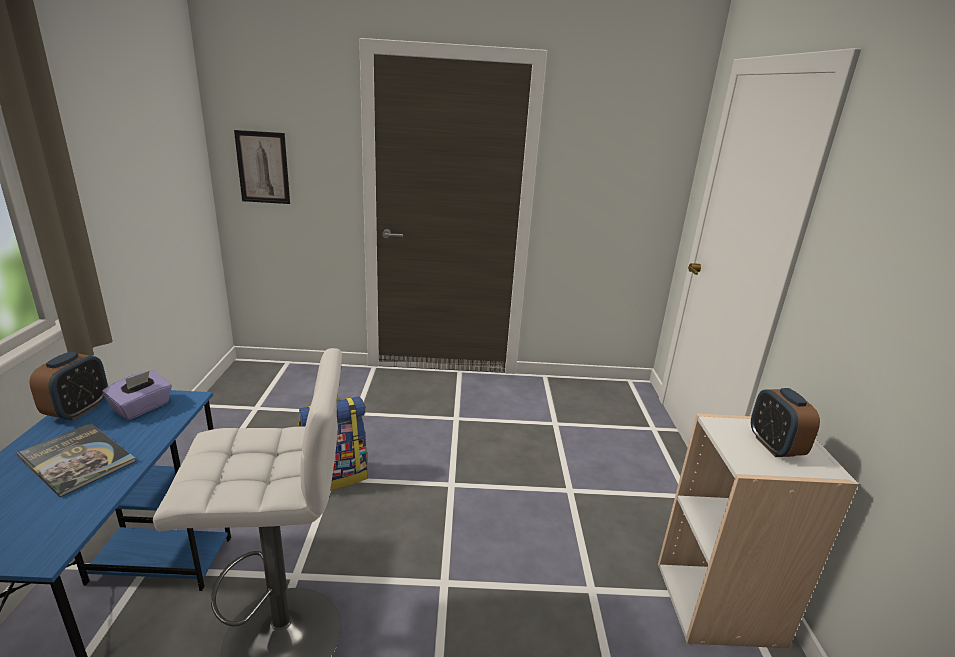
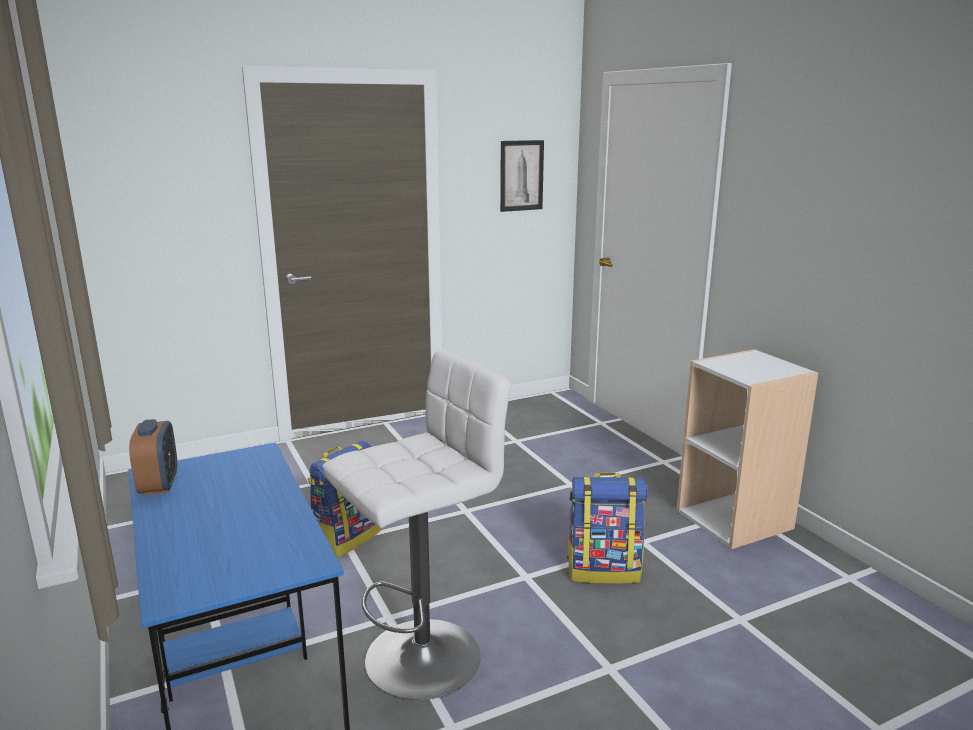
camera: 25 degrees left, 5 degrees down
(77, 459) = (228, 511): book -> none
(142, 408) = (225, 467): purple tissue box -> none
(263, 167) = (132, 221): picture -> picture (521, 175)
(524, 609) = (604, 570): none -> backpack
(774, 446) = (756, 366): alarm clock -> none

